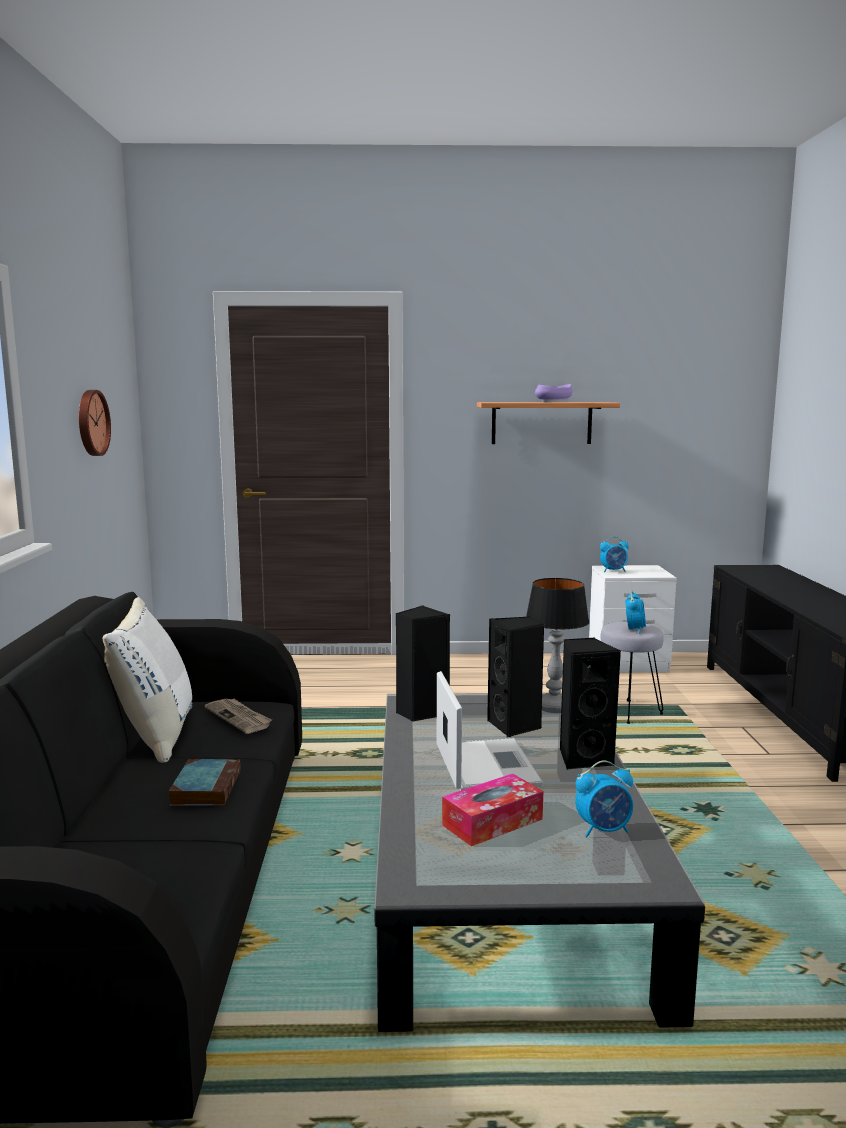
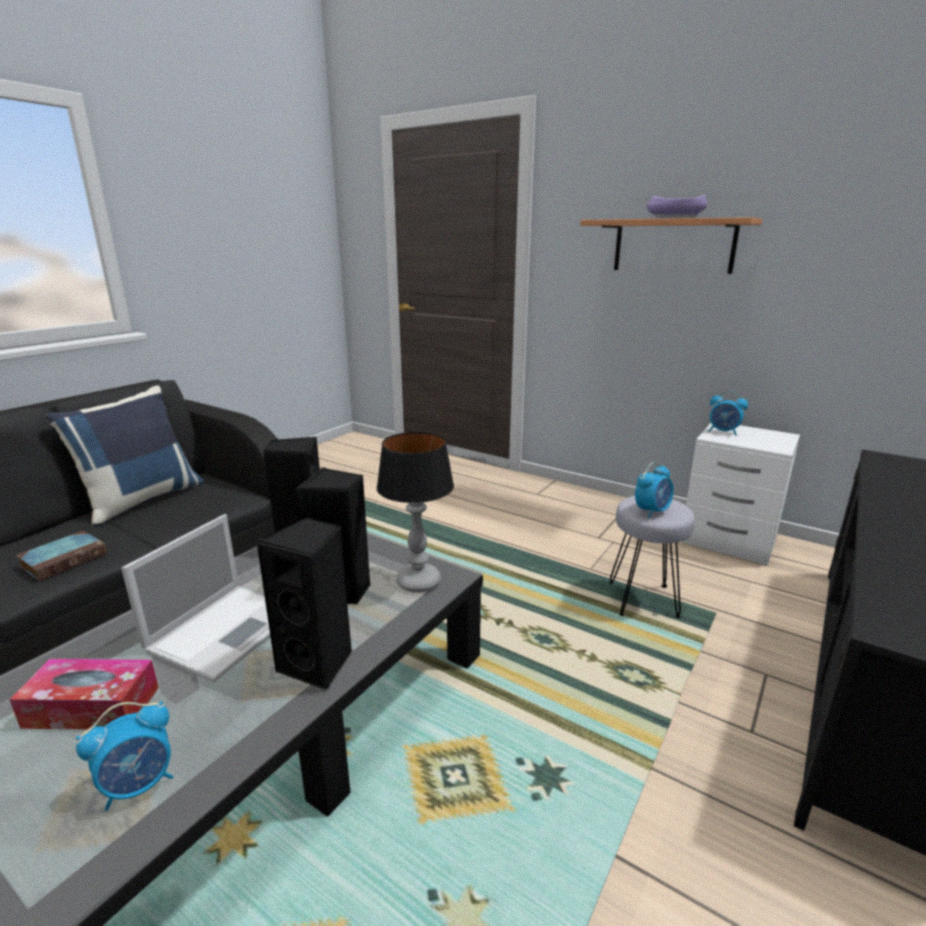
camera: 35 degrees right, 10 degrees up
(91, 423) = (241, 238): wall clock -> none
(155, 735) = (142, 499): white pillow -> blue pillow
(239, 717) = (206, 502): newspaper -> none
(604, 830) = (139, 784): alarm clock -> alarm clock turned 60 degrees counterclockwise

